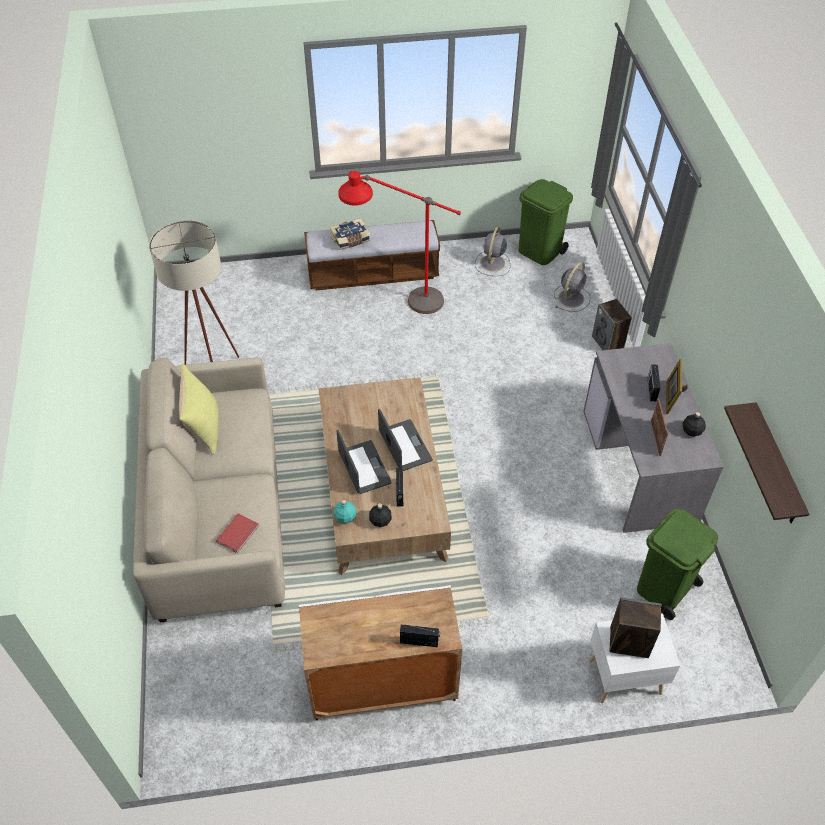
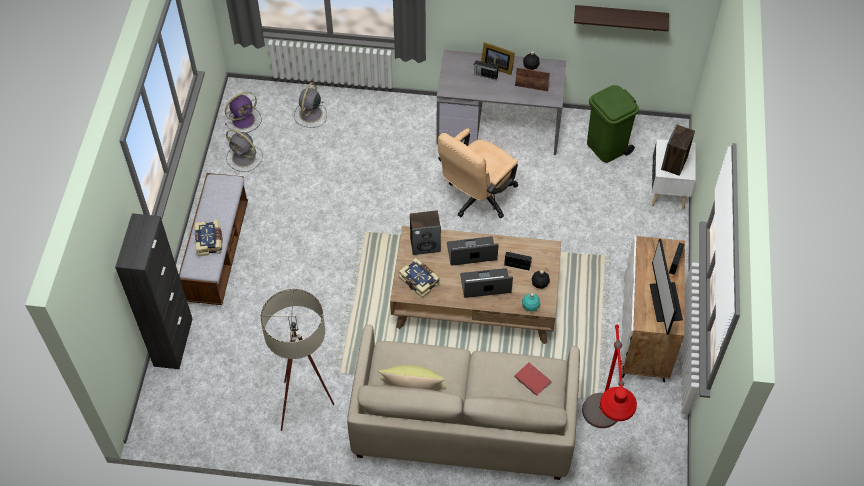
camera: 75 degrees left, 5 degrees up
(264, 270) = (173, 342): none -> black cabinet
(351, 407) = (420, 280): none -> book
(351, 638) = (664, 302): none -> monitor
(400, 303) = (266, 239): red floor lamp -> red floor lamp (600, 435)
(522, 465) = (477, 198): none -> beige office chair
(540, 251) = (244, 120): green trash can -> purple fan
(571, 297) = (310, 114): grey fan -> grey fan turned 120 degrees counterclockwise
(608, 342) = (370, 106): speaker -> speaker (425, 245)

